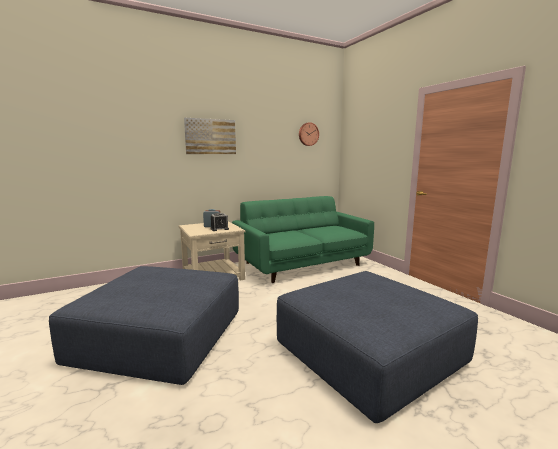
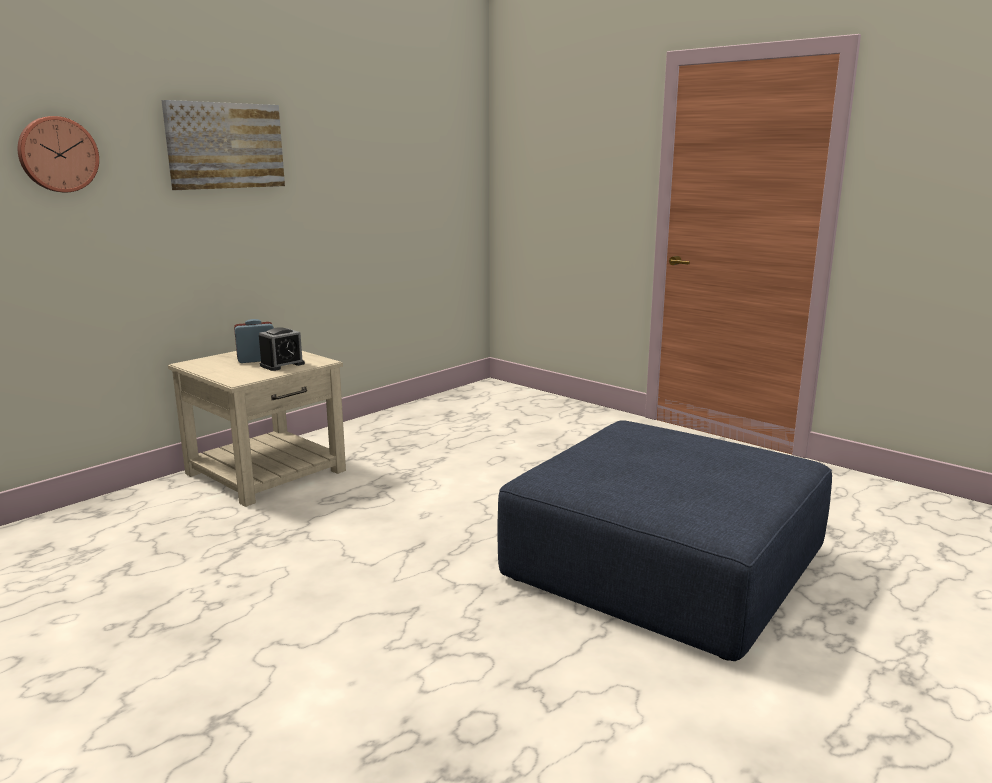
camera: 20 degrees left, 5 degrees up
(159, 337) = (249, 613): blue ottoman -> none
(302, 264) = (446, 423): green sofa -> none
(308, 134) = (428, 135): wall clock -> wall clock (57, 154)

